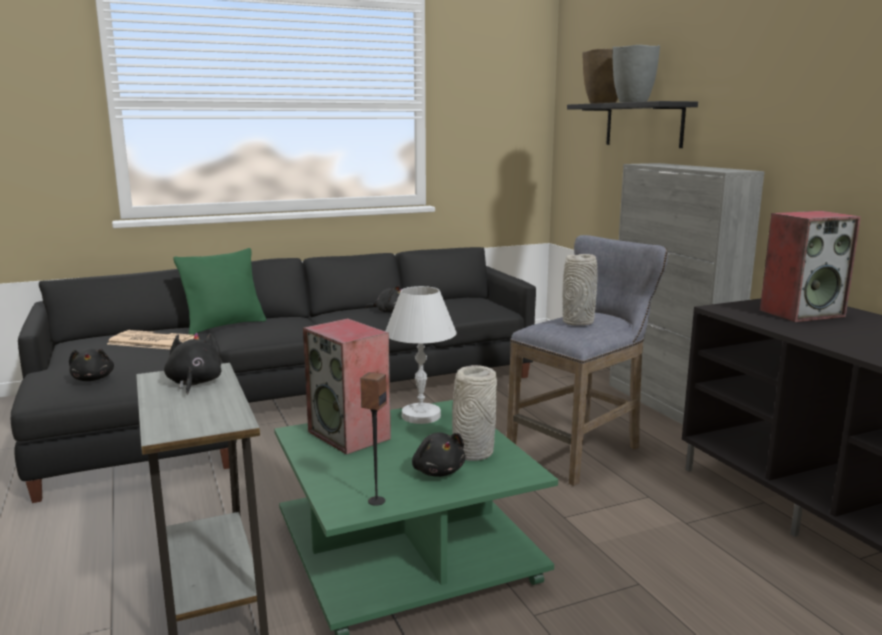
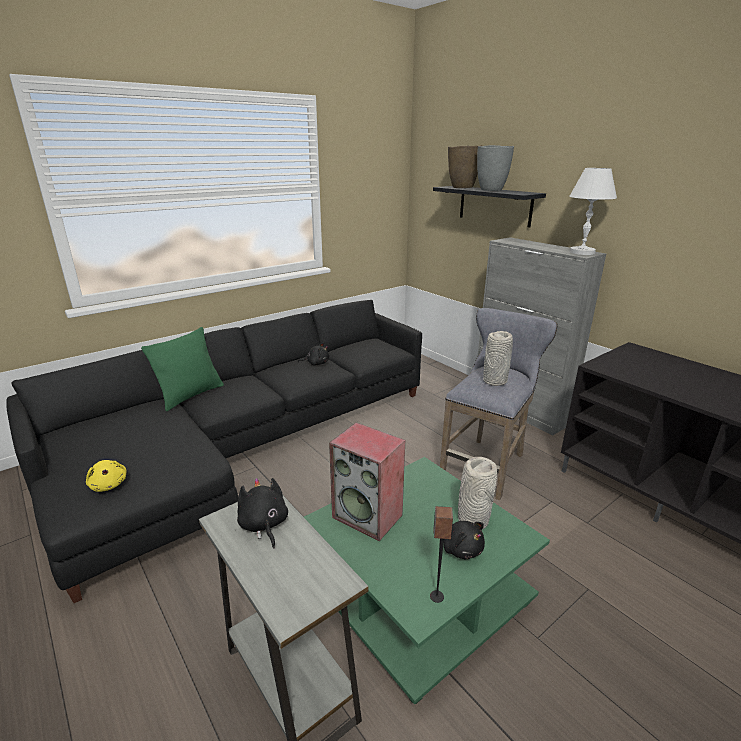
camera: 15 degrees left, 10 degrees up
(93, 379) = (109, 484): black plush toy -> yellow plush toy
(150, 341) = (136, 425): newspaper -> none
(421, 415) = (409, 482): white table lamp -> white table lamp (582, 252)
(801, 313) = (651, 366): speaker -> none

